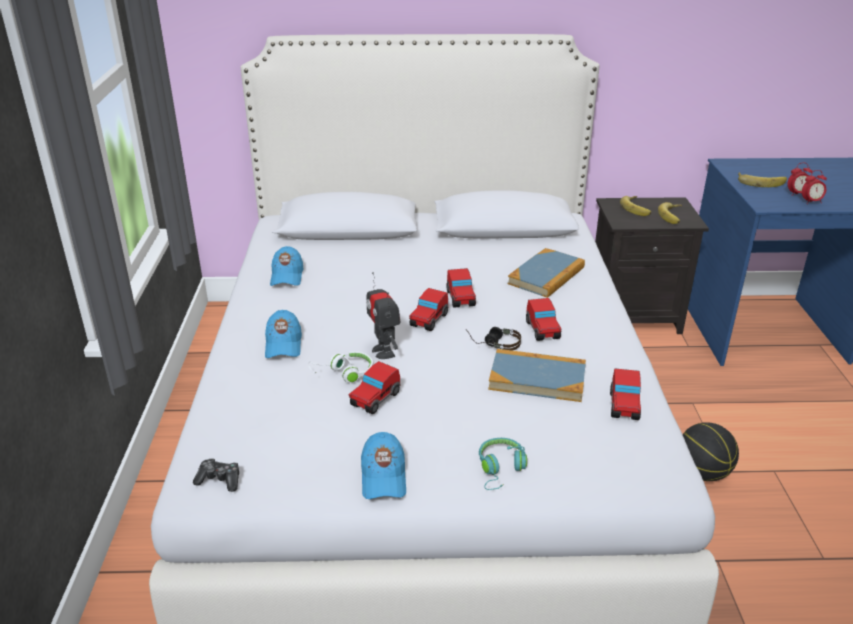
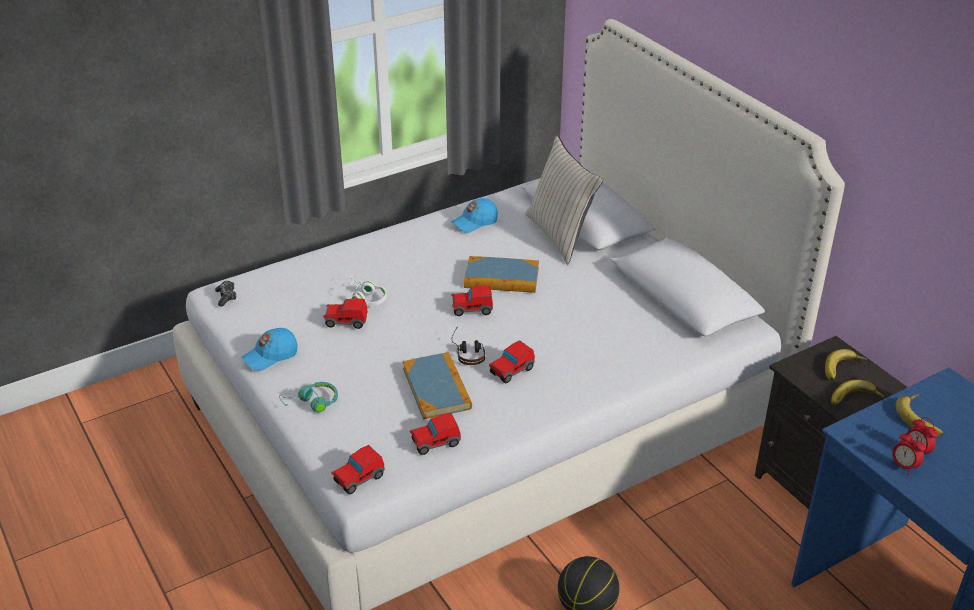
camera: 60 degrees right, 5 degrees up
(283, 345) = (381, 260): blue cap -> none
(362, 245) = (560, 235): none -> beige pillow
(384, 351) = (409, 304): toy robot -> none
(460, 298) = (522, 314): toy car -> toy car (358, 479)
(546, 276) = (609, 347): book -> book (501, 278)

